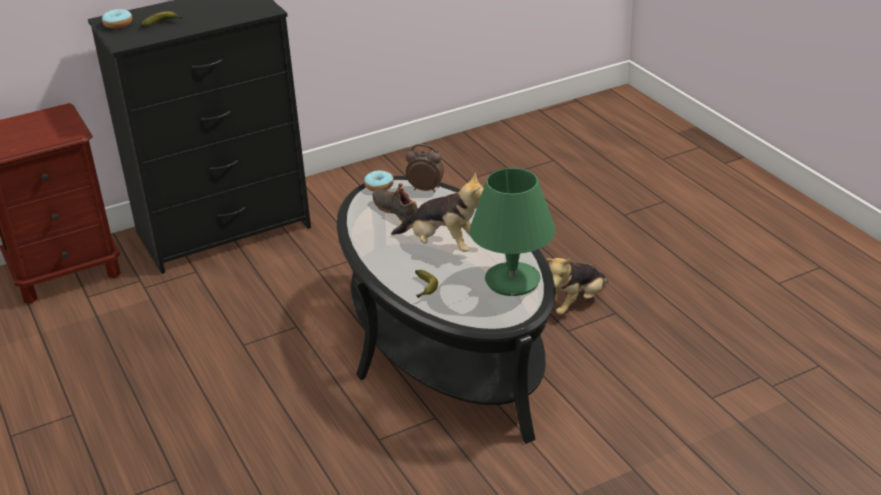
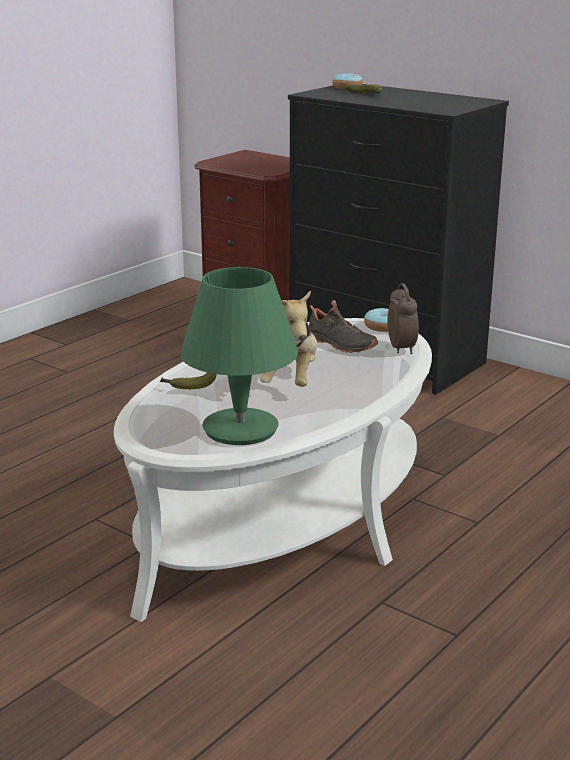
camera: 65 degrees right, 10 degrees down
(398, 211) = (339, 345): black shoe -> black shoe turned 105 degrees clockwise
(445, 345) = (284, 520): black coffee table -> white coffee table
(575, 303) = (448, 595): plush toy -> none

